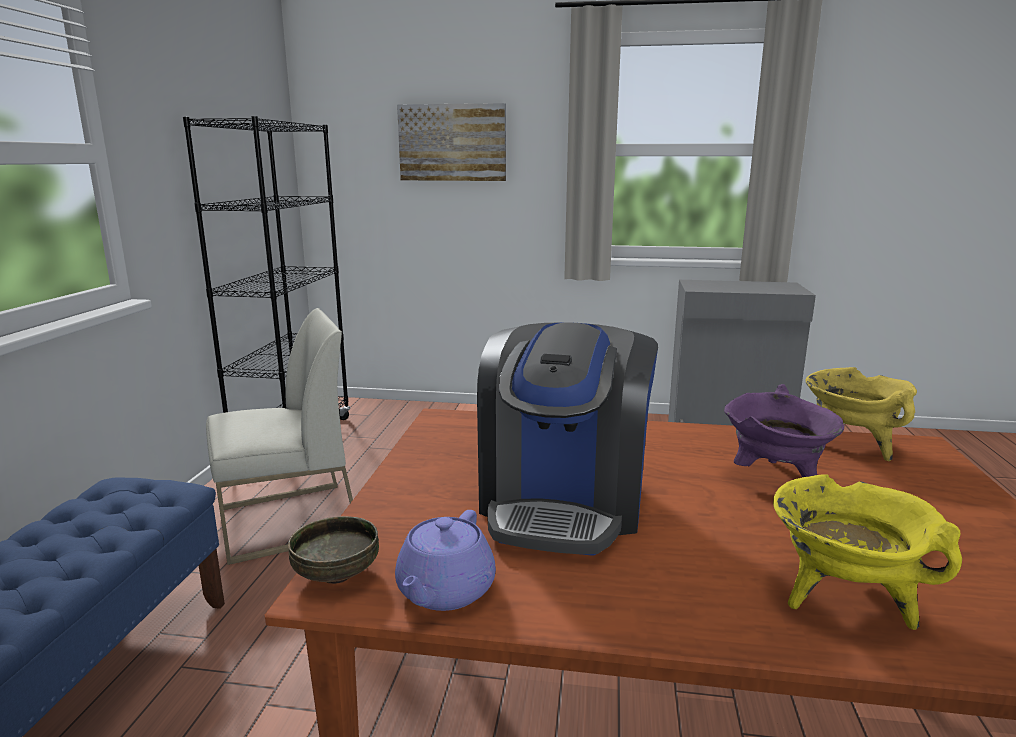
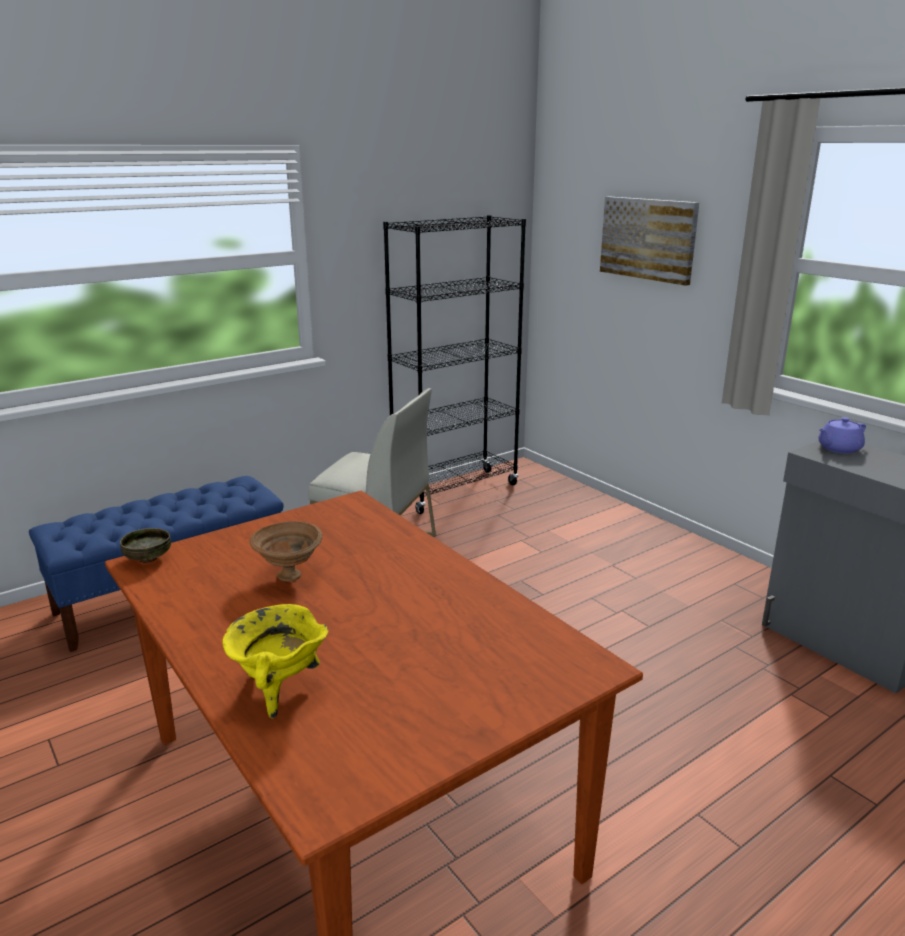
camera: 45 degrees right, 5 degrees up
(444, 591) = (162, 586): purple teapot -> purple teapot (838, 449)
(563, 502) = (290, 576): coffee machine -> brown bowl
(776, 481) = (423, 627): purple cooking pot -> none
(851, 445) = (544, 637): yellow cooking pot -> none

